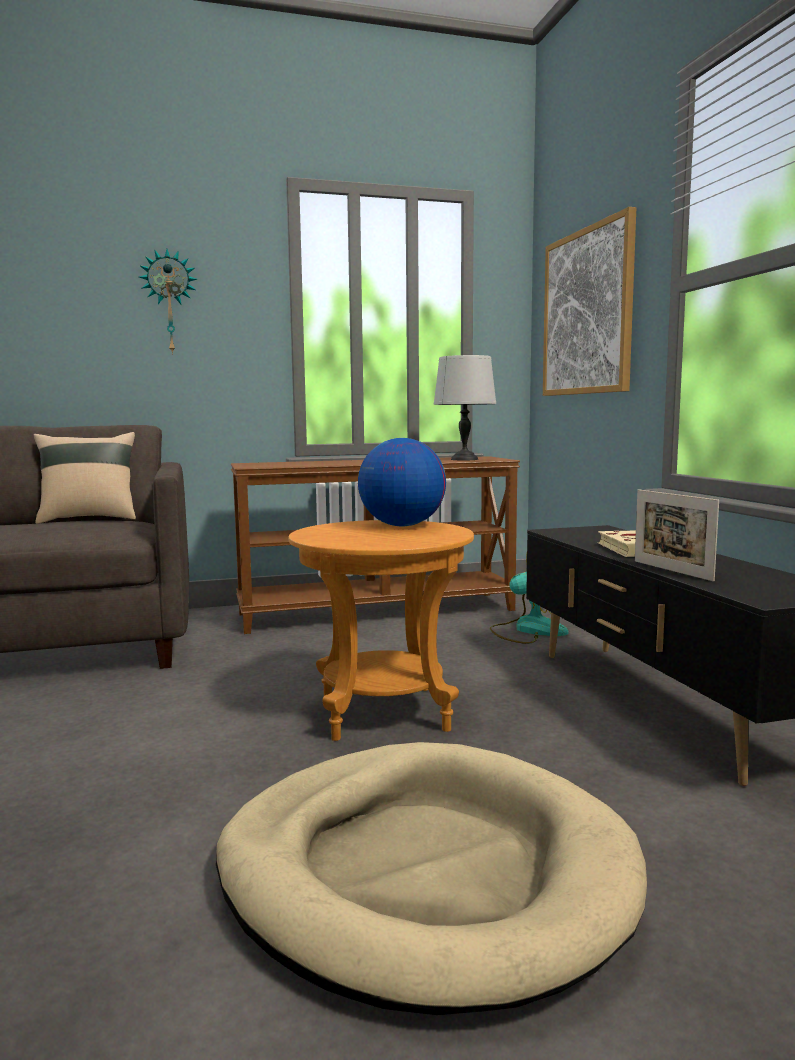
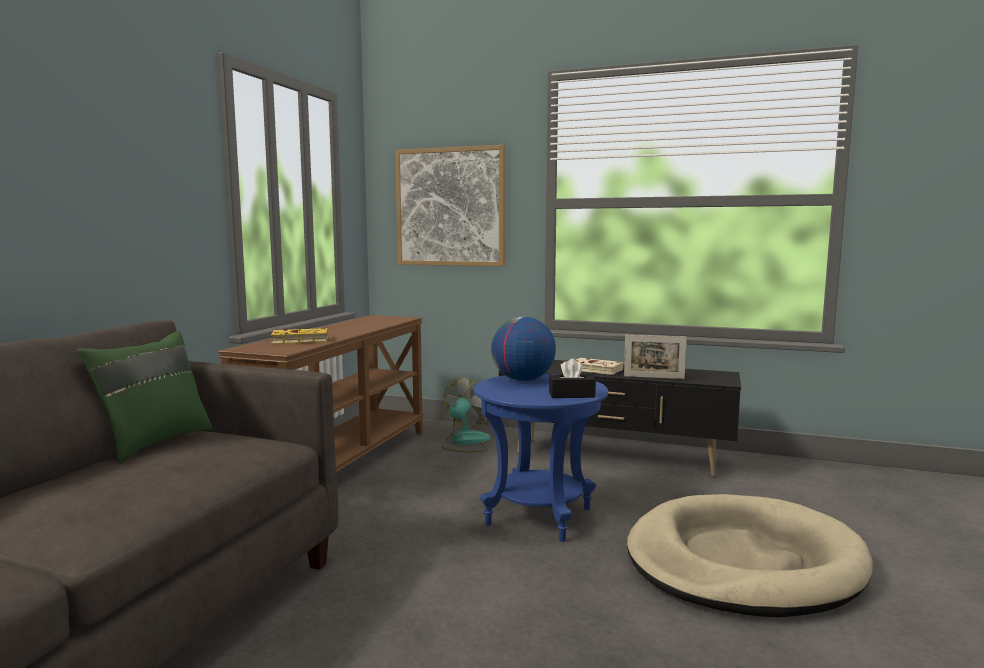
camera: 55 degrees left, 0 degrees up
(89, 519) = (153, 442): beige pillow -> green pillow
(169, 302) = (127, 172): wall clock -> none
(305, 463) = (298, 340): none -> yellow book
(363, 542) = (571, 395): none -> black tissue box
(383, 712) = (539, 516): brown side table -> blue side table
(463, 459) = (384, 321): grey table lamp -> none

